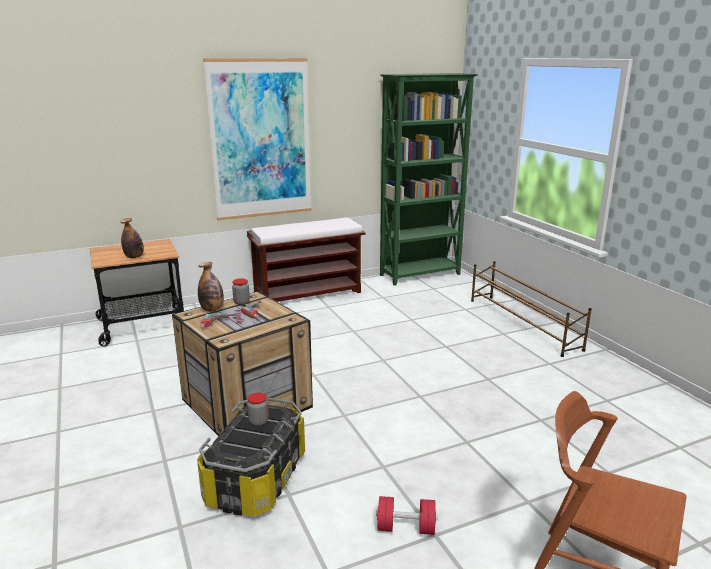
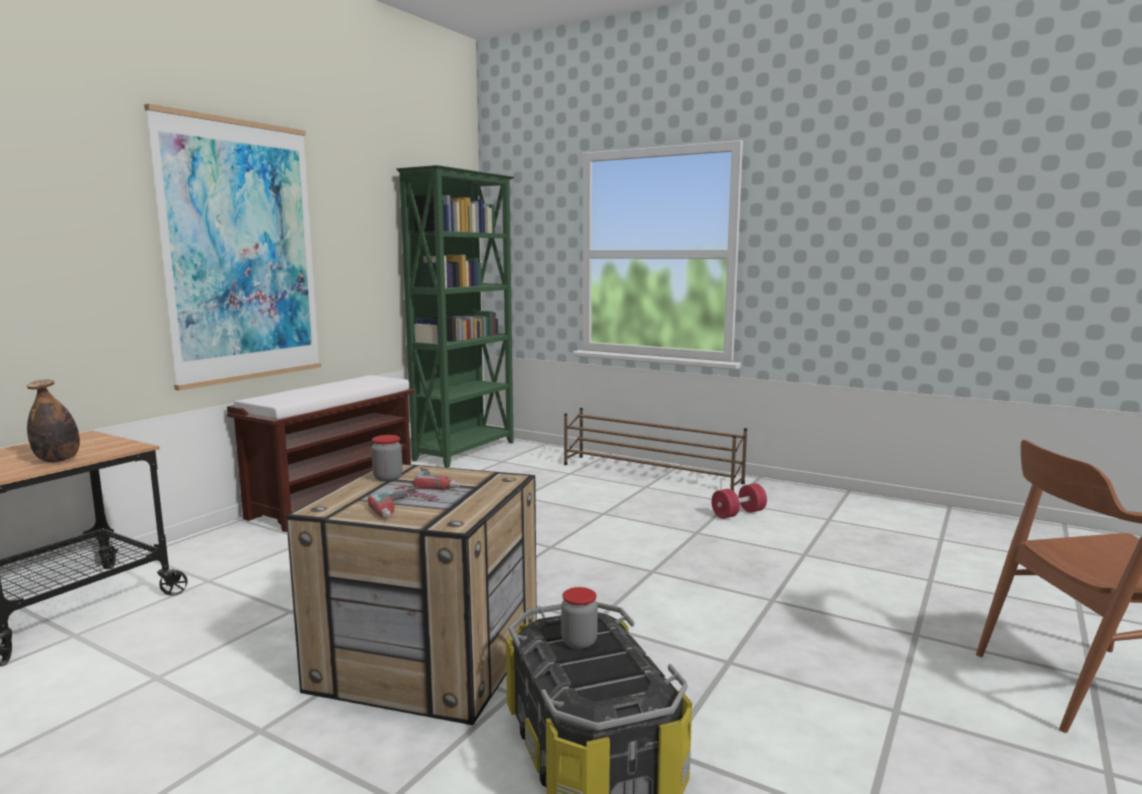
camera: 35 degrees left, 10 degrees down
(212, 309) = (353, 495): bottle -> none
(406, 527) = (857, 718): red dumbbell -> red dumbbell (738, 513)

